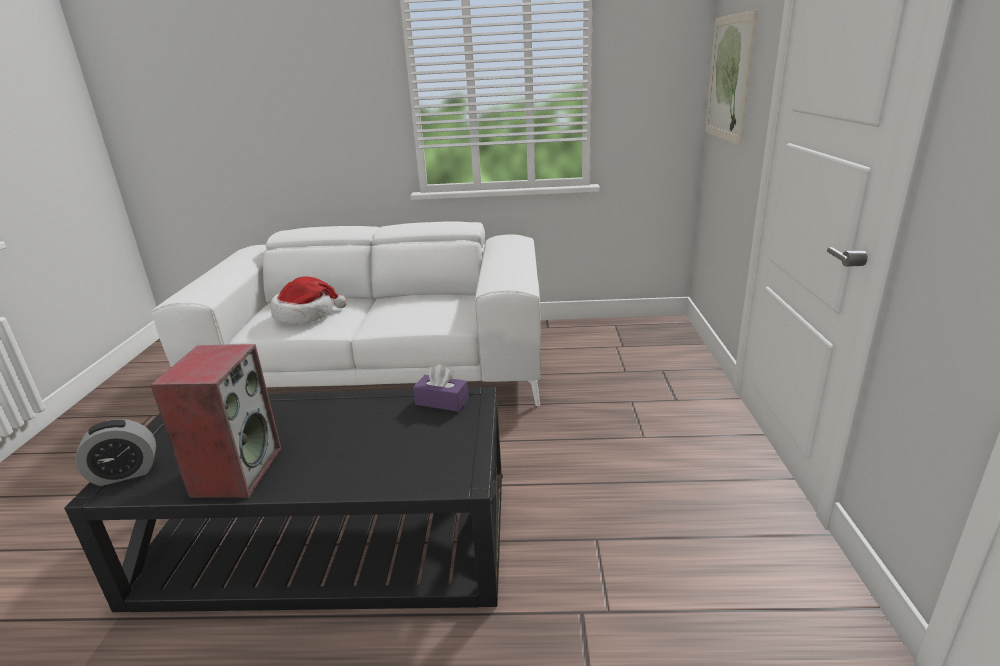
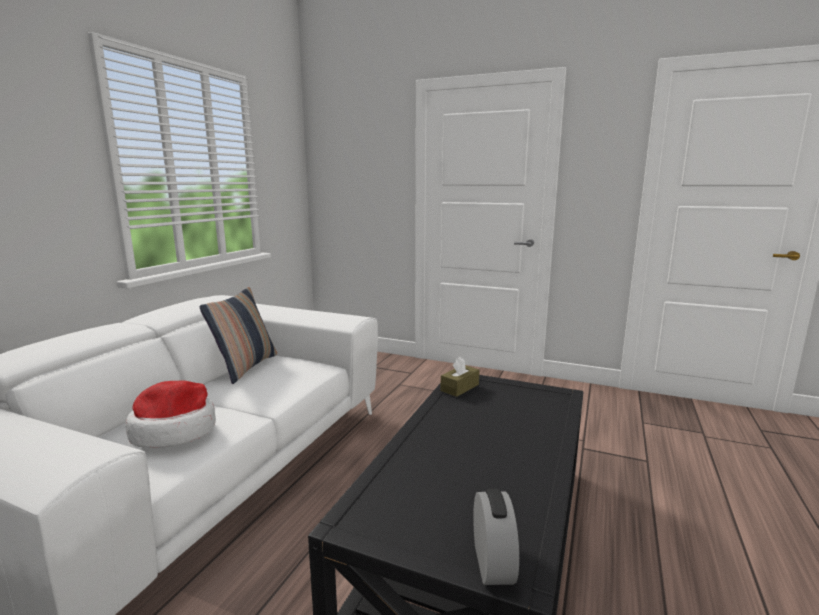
camera: 70 degrees left, 10 degrees down
(237, 470) = (519, 481): speaker -> none
(433, 296) = (245, 367): none -> pillow
(442, 401) = (459, 387): purple tissue box -> brown tissue box
(729, 78) = (347, 172): picture -> none

